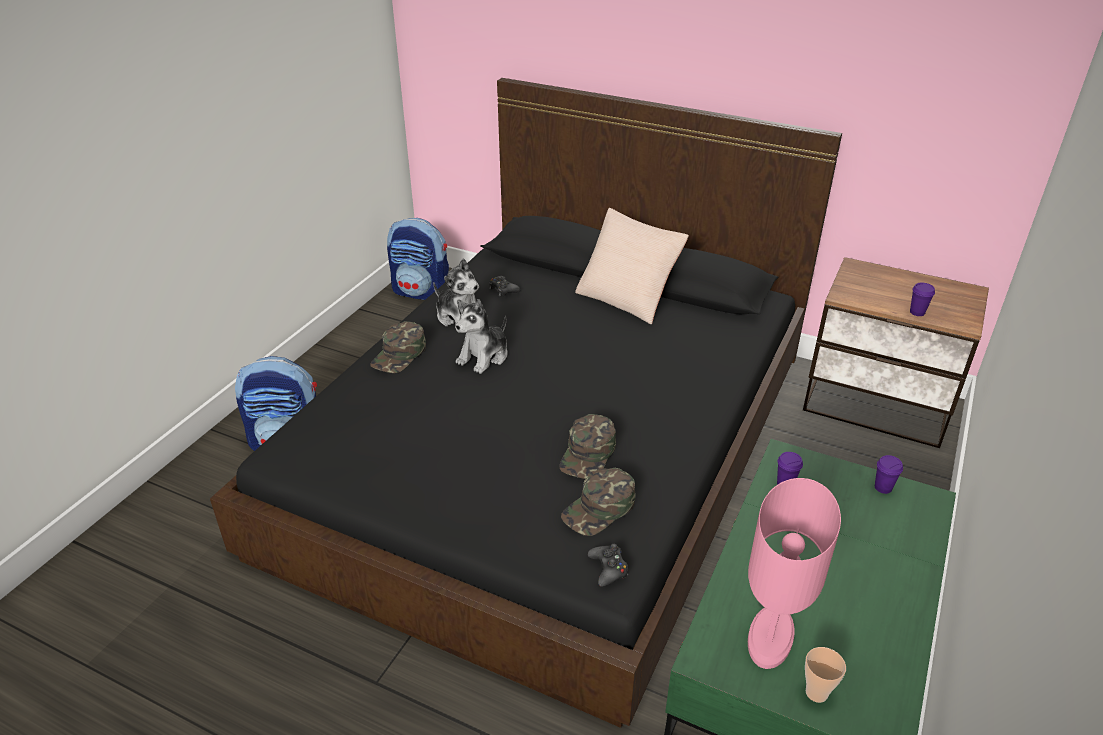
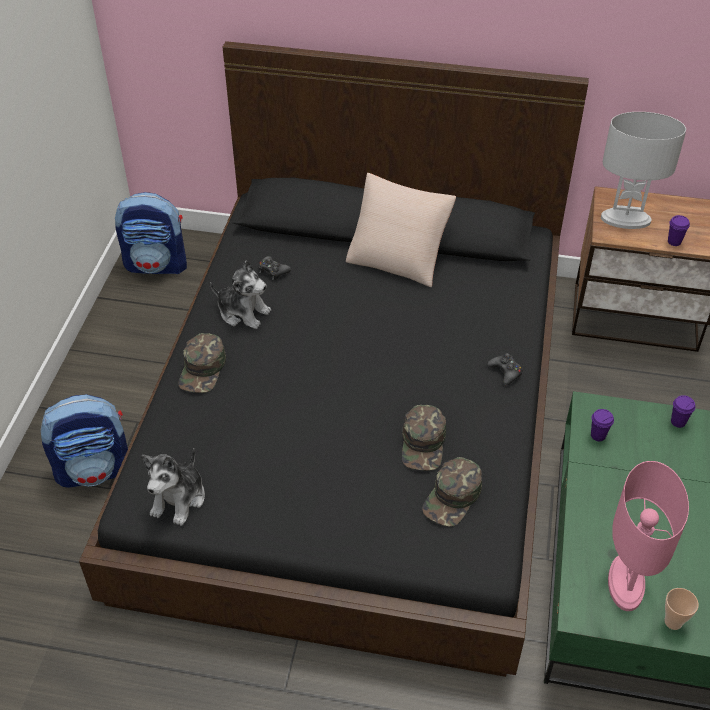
camera: 15 degrees left, 10 degrees up
(484, 356) = (286, 355): plush toy -> plush toy (179, 499)
(608, 569) = (480, 553): black game controller -> black game controller (505, 372)
(868, 287) = (625, 220): none -> white table lamp

